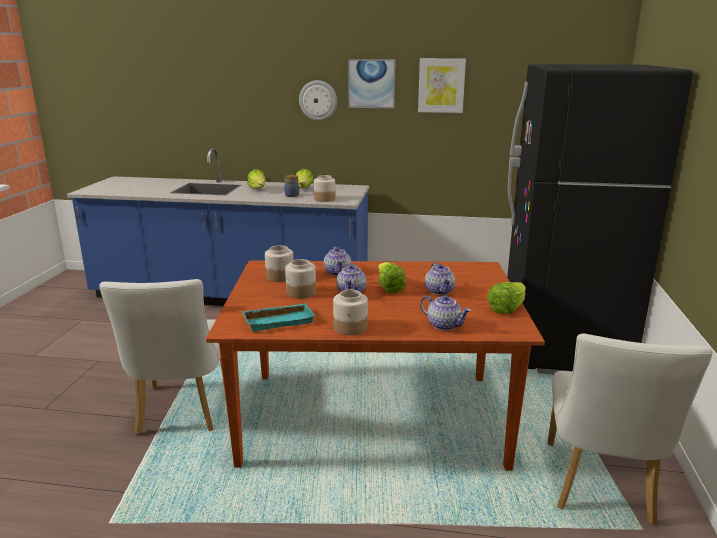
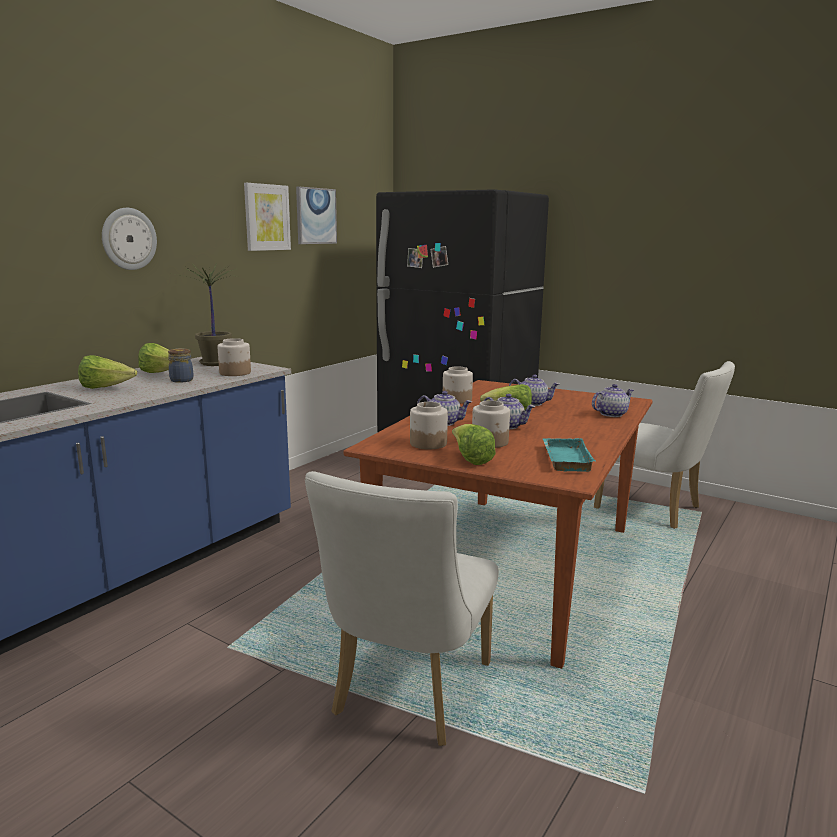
camera: 65 degrees left, 5 degrees down
(181, 413) = (407, 695): white chair -> white chair turned 90 degrees clockwise
(344, 191) = (216, 363): none -> potted plant
(350, 328) = (600, 438): jar -> jar (457, 400)
(371, 83) = (195, 214): picture -> picture (316, 216)
(507, 309) = (588, 395): lettuce -> lettuce (470, 459)

